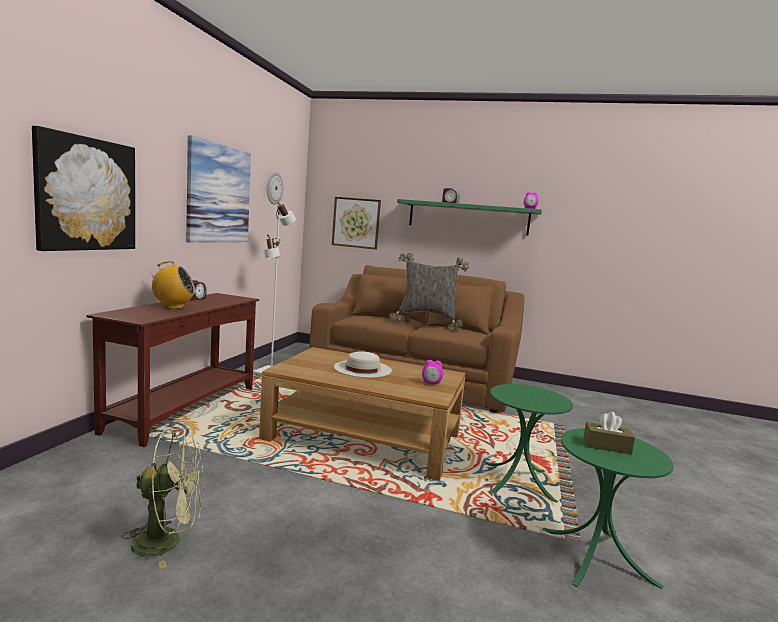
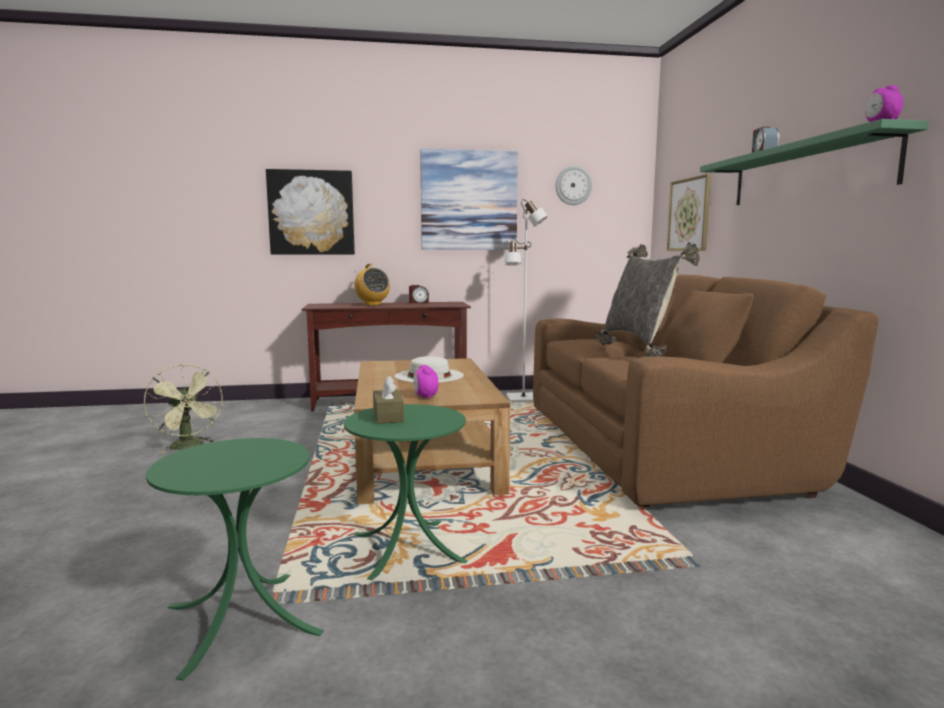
camera: 65 degrees right, 0 degrees up
(606, 446) = (239, 456): brown tissue box -> brown tissue box (388, 416)

